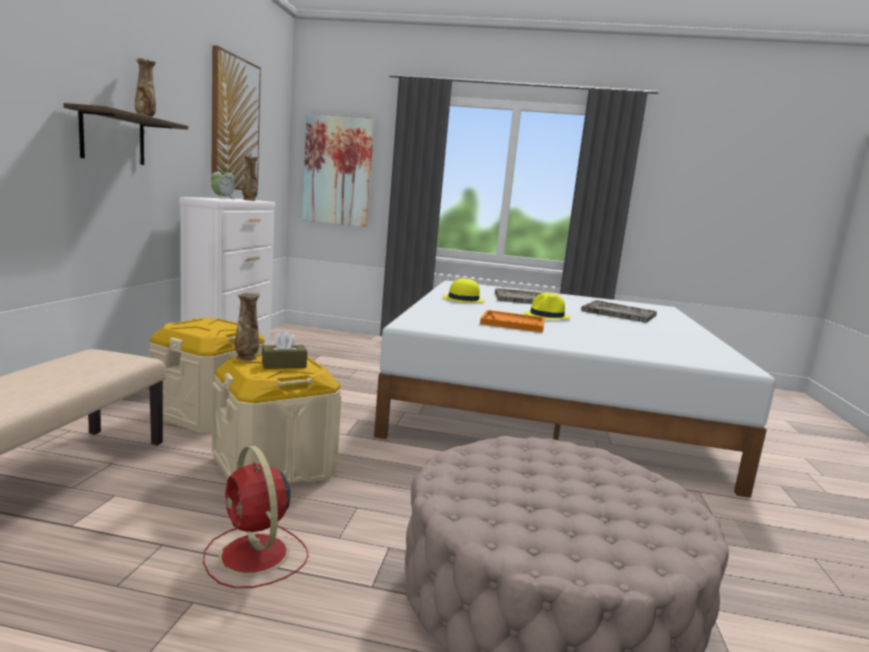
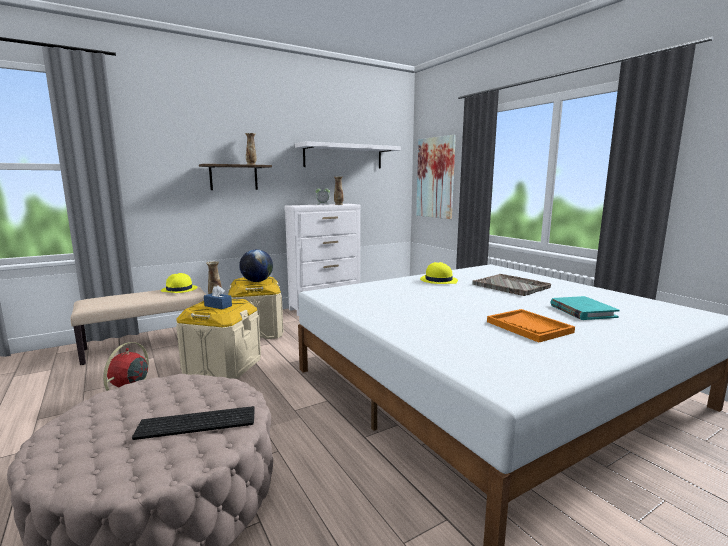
camera: 50 degrees right, 0 degrees up
(216, 326) = (257, 281): none -> globe
(234, 124) = (343, 156): picture -> white shelf
(284, 365) = (218, 306): brown tissue box -> blue tissue box
(513, 323) = (405, 303): orange tray -> orange tray (529, 327)
(547, 316) = (468, 302): yellow hat -> yellow hat (179, 290)
(603, 476) = (195, 424): none -> keyboard
(618, 313) = (582, 311): grey tray -> turquoise book

